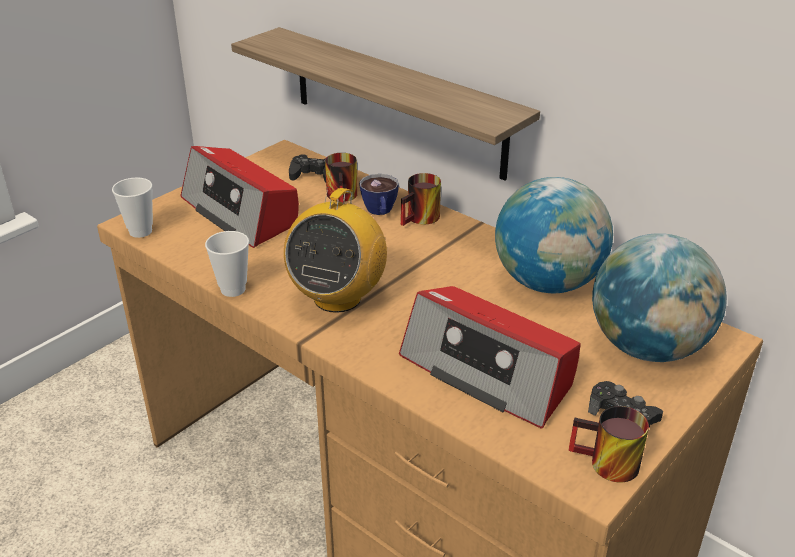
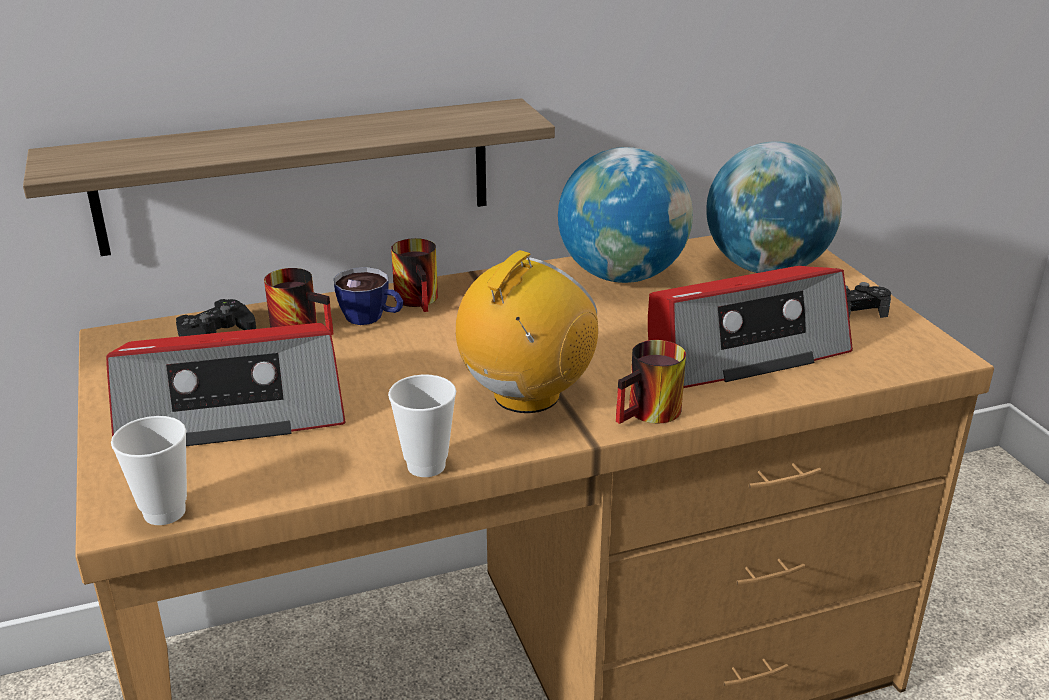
camera: 60 degrees left, 5 degrees down
(337, 297) = (526, 396): radio -> radio turned 105 degrees counterclockwise
(605, 465) = (917, 340): mug -> mug (651, 414)

